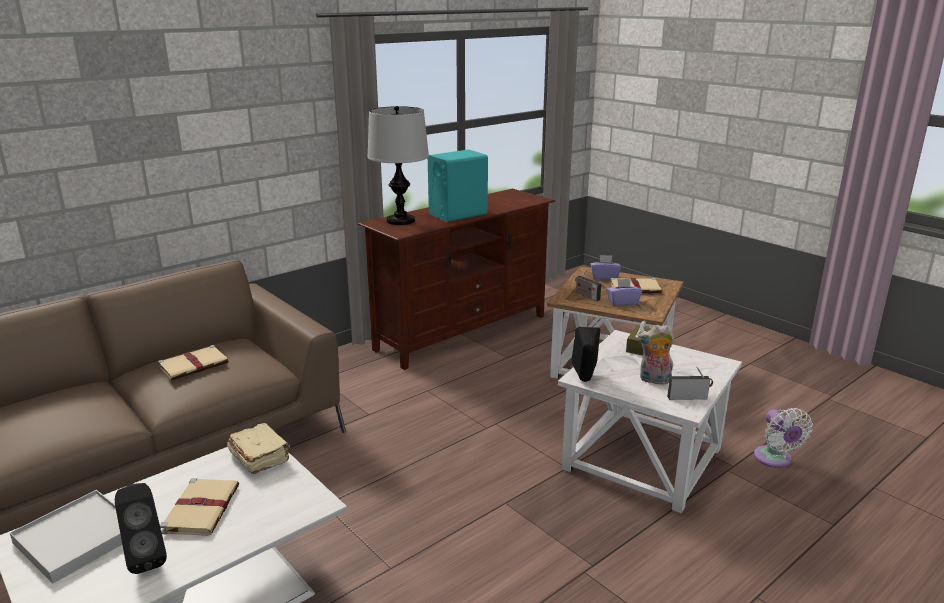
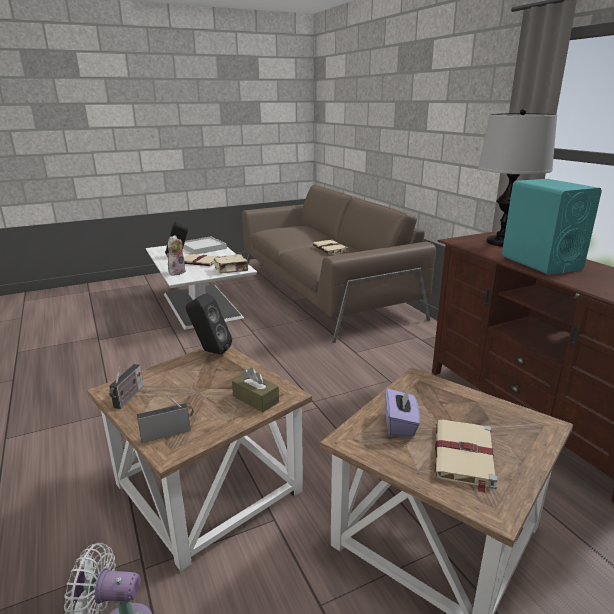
camera: 105 degrees right, 0 degrees up
(586, 296) = (430, 399): radio -> radio (168, 433)
(604, 277) = (517, 435): purple tissue box -> none
(645, 459) = (207, 490): white side table -> brown side table
(654, 380) = (177, 387): plush toy -> plush toy (176, 272)

